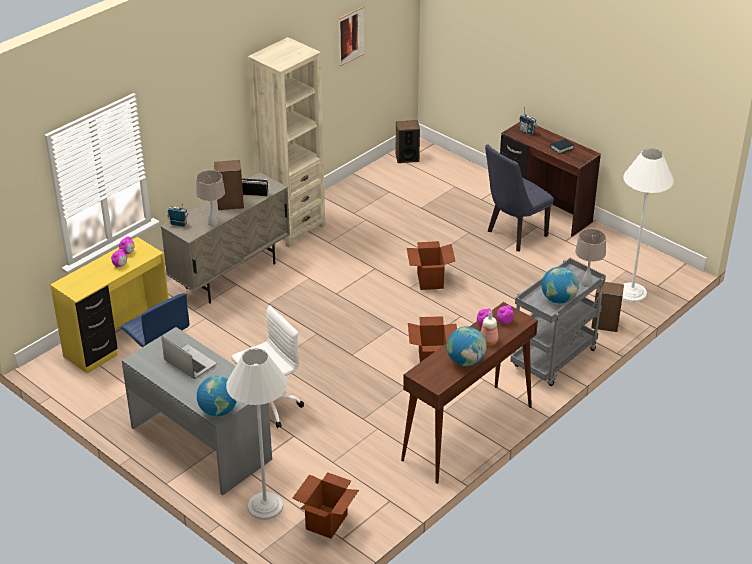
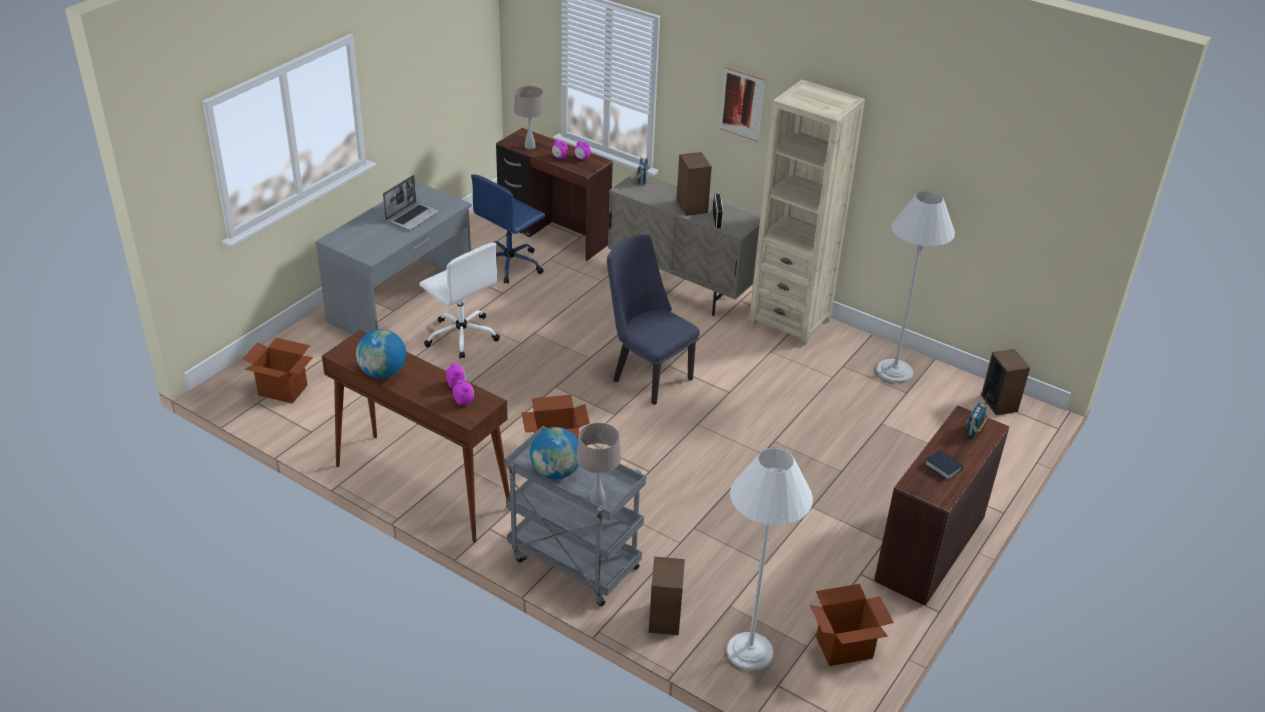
camera: 80 degrees right, 0 degrees up
(119, 340) = (553, 235): yellow desk -> brown desk
(213, 223) = (650, 200): beige table lamp -> beige table lamp (530, 146)
(218, 410) = (338, 240): globe -> none
(265, 506) = (308, 349): white floor lamp -> white floor lamp (894, 371)
(351, 36) = (973, 176): picture -> picture (742, 104)
(430, 280) = (718, 440): cardboard box -> cardboard box (844, 647)
(489, 341) = (422, 390): bottle -> none
(513, 235) = (851, 516): blue chair -> blue chair (647, 376)

